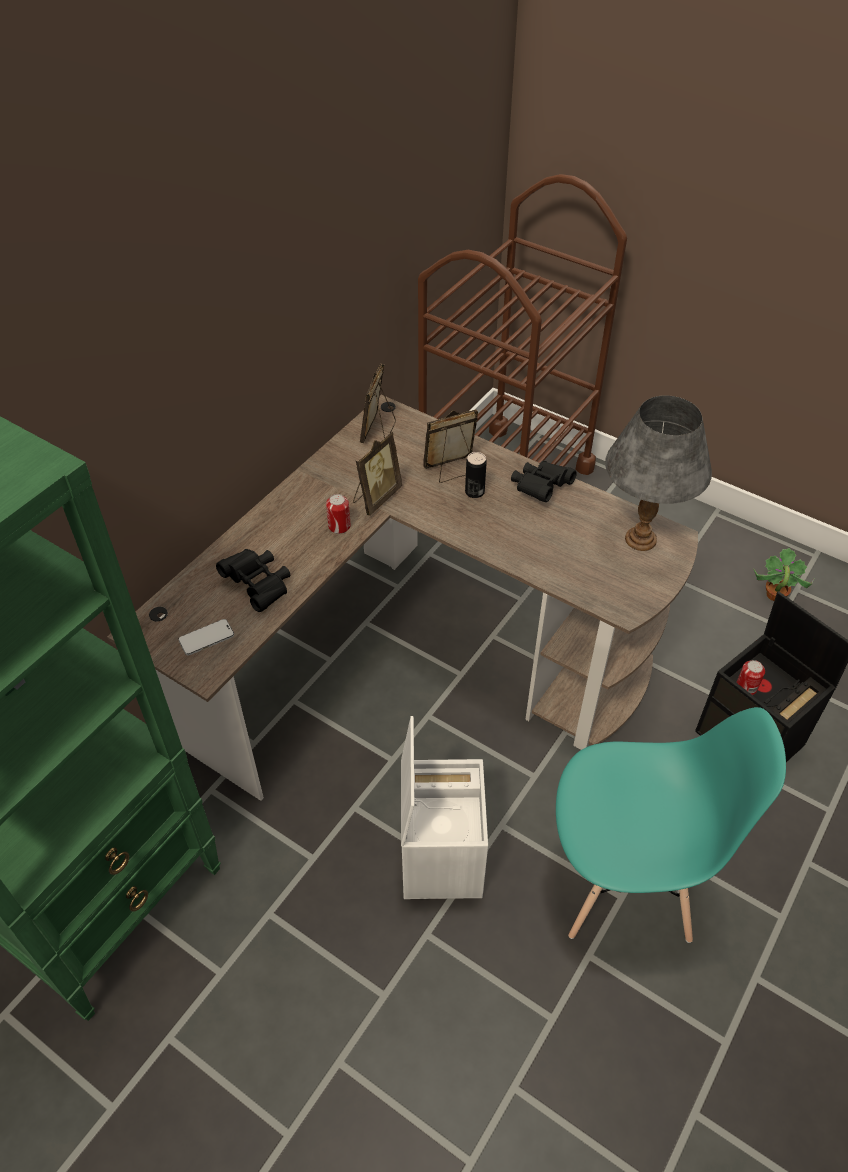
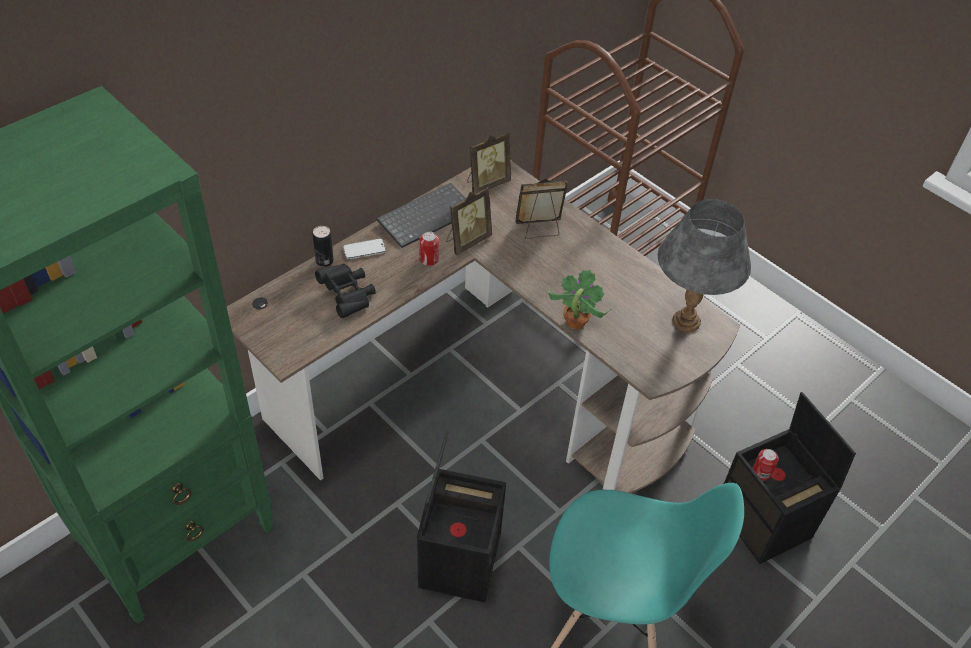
camera: 10 degrees right, 0 degrees up
(206, 638) = (293, 331): phone -> phone (364, 250)
(323, 478) = (427, 215): none -> keyboard
(379, 431) = (486, 183): picture frame -> picture frame turned 150 degrees counterclockwise
(439, 854) = (459, 558): white storage box -> black storage box
(474, 492) = (553, 252): can -> can (324, 261)
(540, 488) = (612, 260): black binoculars -> none
(774, 595) = (828, 399): potted plant -> potted plant (574, 322)

